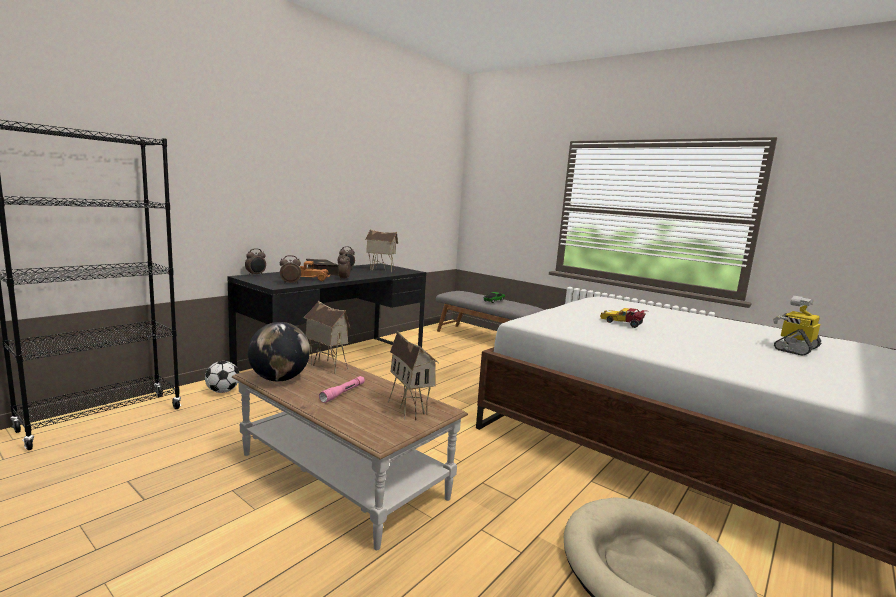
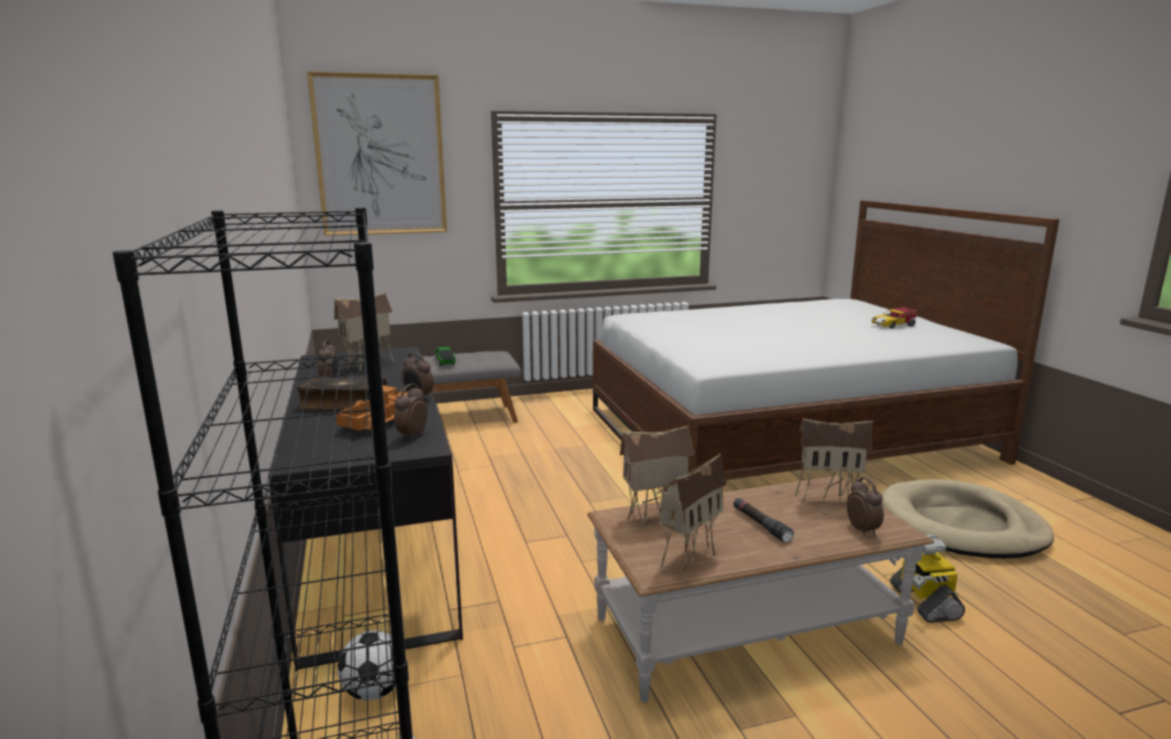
camera: 55 degrees left, 5 degrees up
(256, 275) = (293, 451): alarm clock -> alarm clock (863, 530)
(279, 379) = (687, 557): globe -> toy house
(343, 393) = (760, 525): pink flashlight -> black flashlight
(502, 170) = (380, 155): none -> picture
(623, 323) = (741, 337): toy car -> toy car (894, 325)
(795, 349) = (842, 318): toy robot -> toy robot (922, 602)

